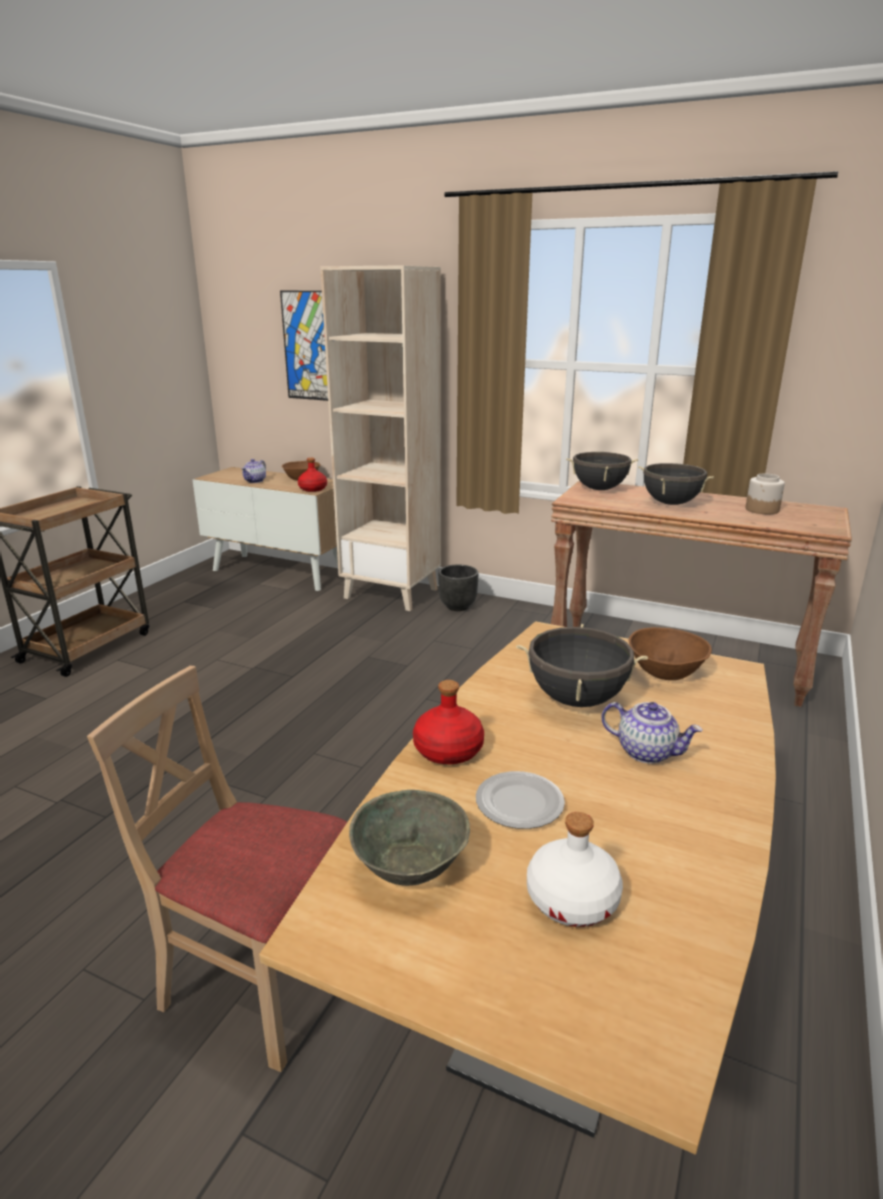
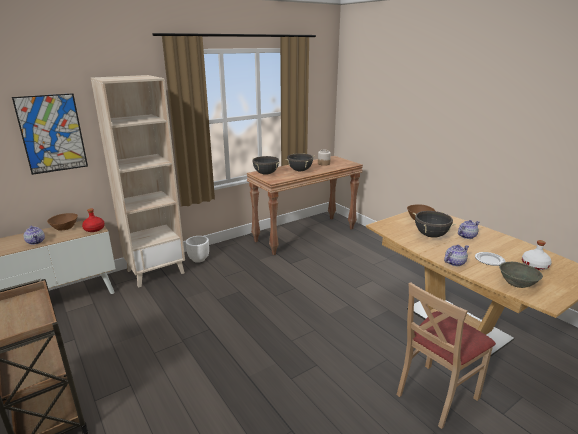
camera: 60 degrees left, 0 degrees up
(448, 750) = (454, 262): red bottle -> teapot
(457, 607) = (199, 259): black planter -> white planter

